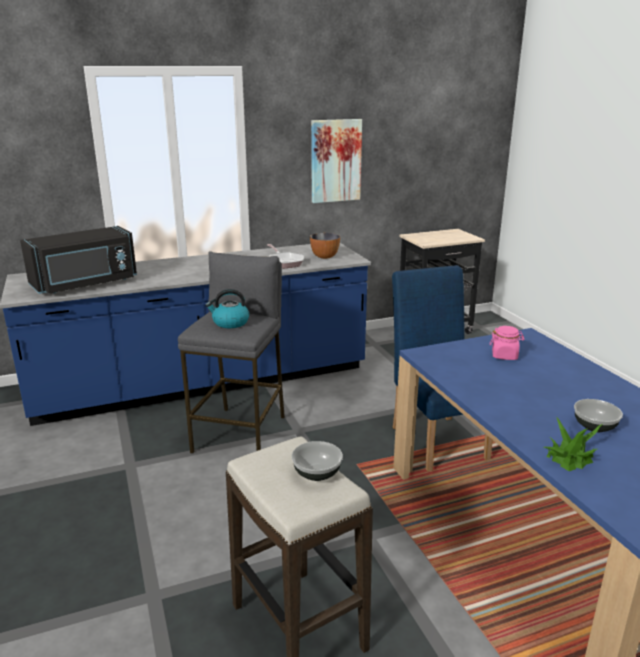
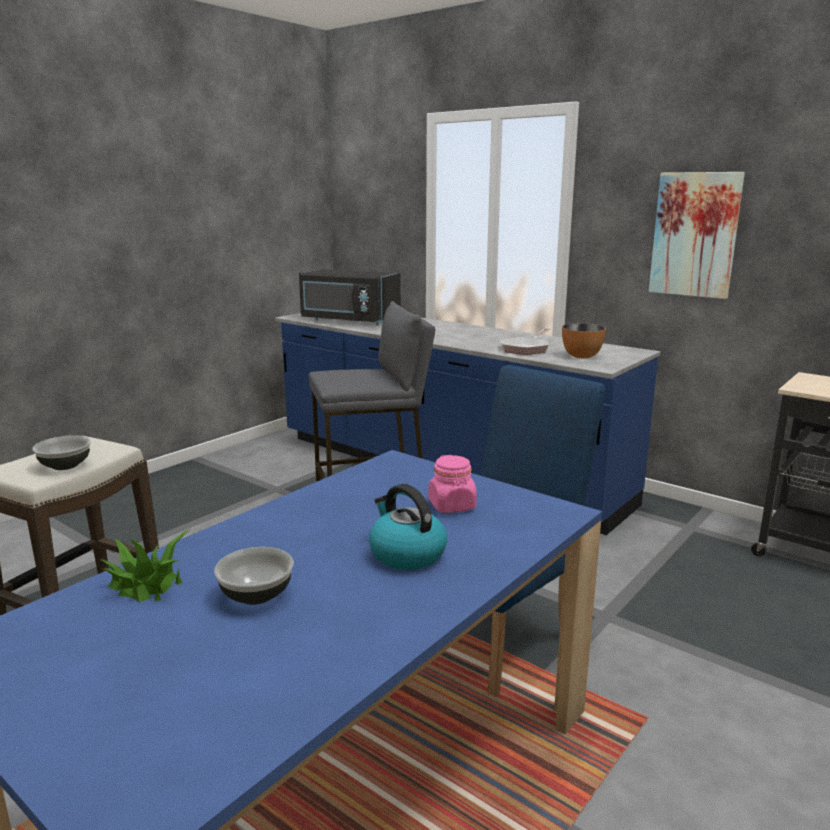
camera: 60 degrees right, 5 degrees down
(230, 323) = (354, 376): kettle -> kettle (406, 554)

